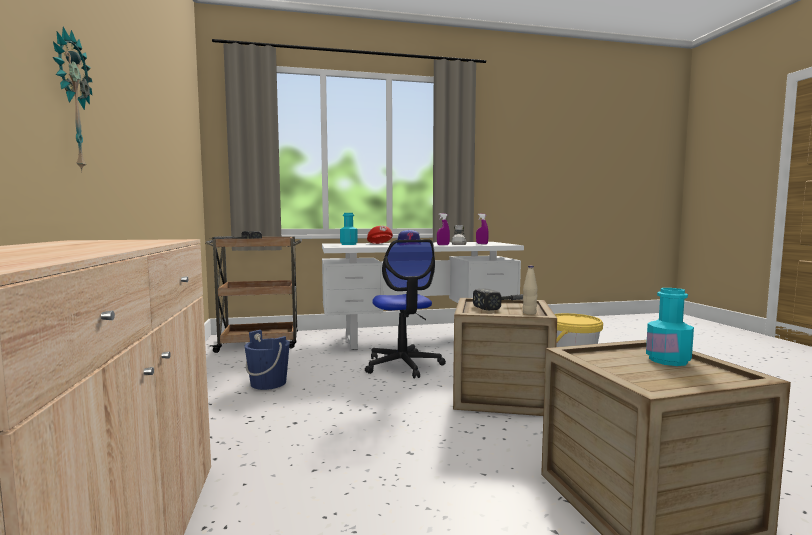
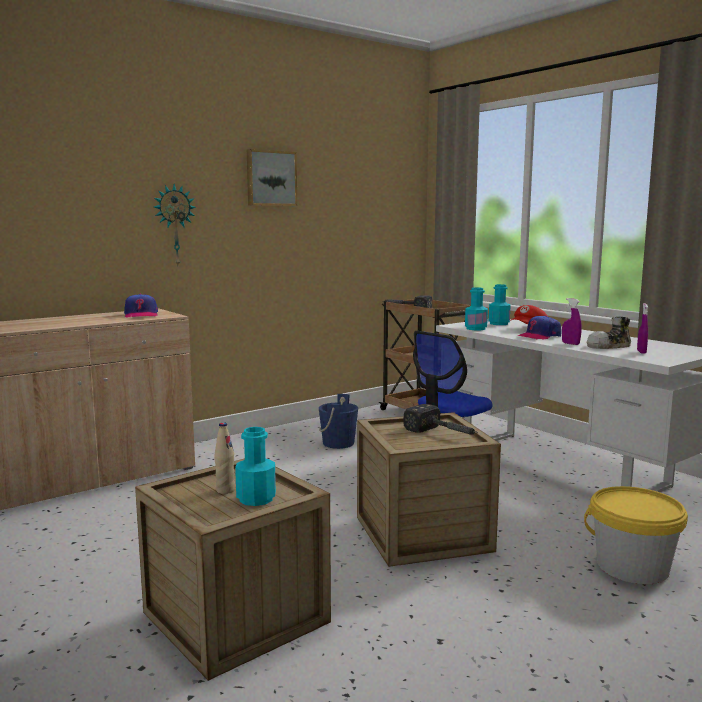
camera: 65 degrees right, 5 degrees up
(118, 241) = (141, 315): none -> cap
(136, 75) = (270, 178): none -> picture
(358, 246) = (475, 328): none -> turquoise bottle
(529, 313) = (415, 445): beige bottle -> beige bottle (225, 490)

